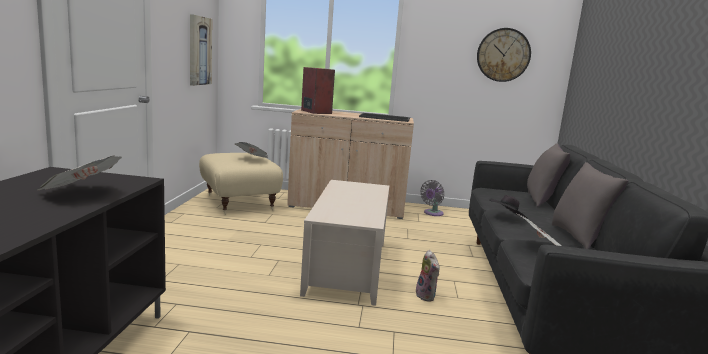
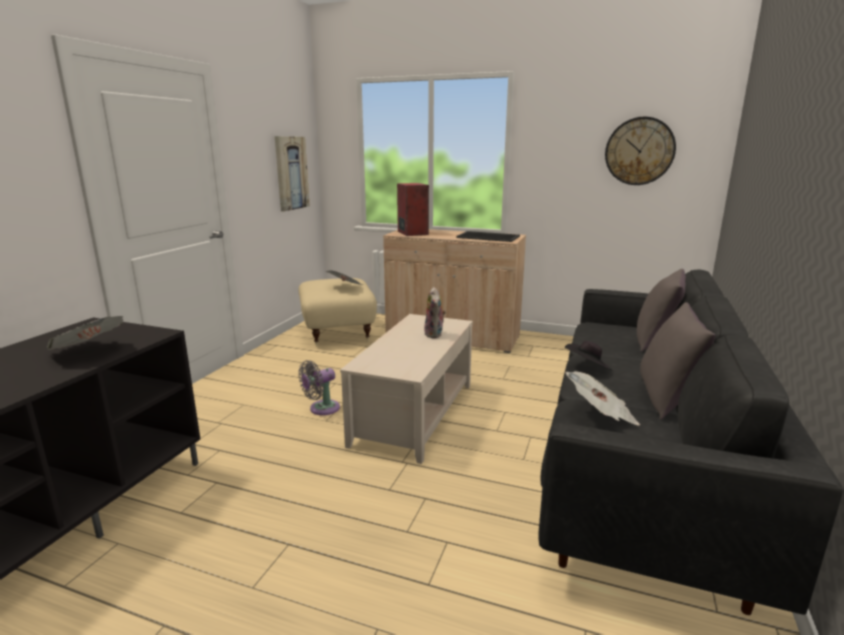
camera: 15 degrees right, 5 degrees up
(427, 296) = (487, 455): plush toy -> plush toy (435, 334)
(432, 213) = (550, 346): grey fan -> grey fan (321, 409)

